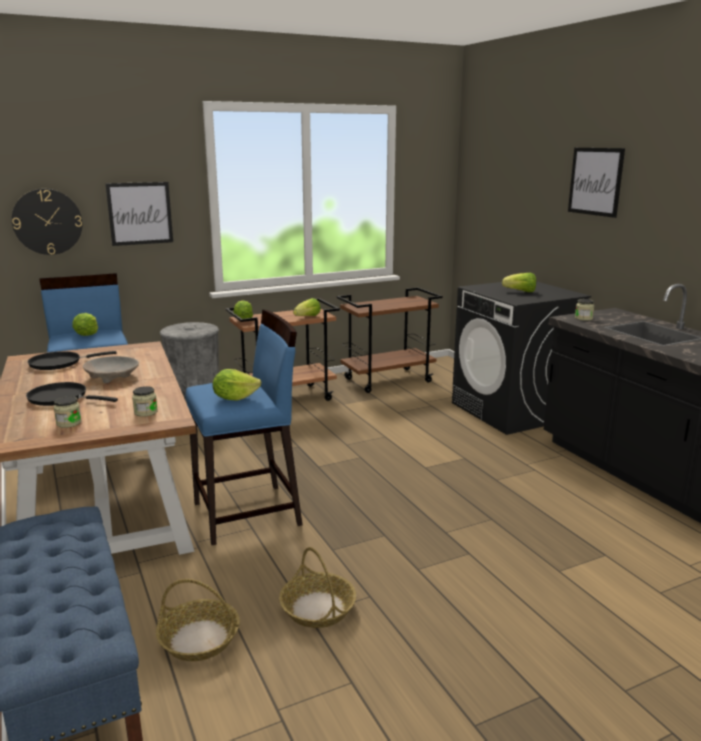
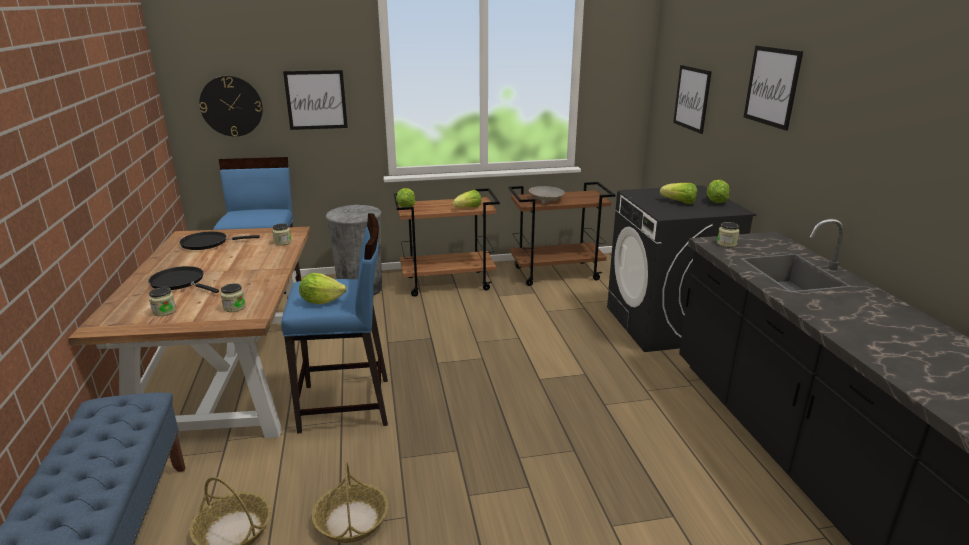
camera: 15 degrees right, 5 degrees up
(87, 335) = (254, 213): lettuce -> lettuce (715, 201)
(112, 377) = (238, 263): beige bowl -> beige bowl (546, 200)
(144, 356) = (282, 242): none -> jar
(506, 201) = (692, 98): none -> picture

